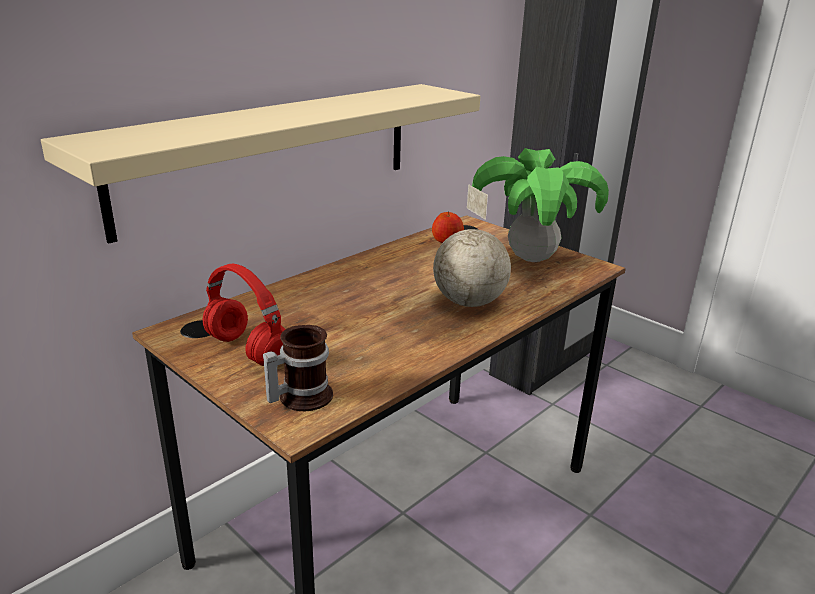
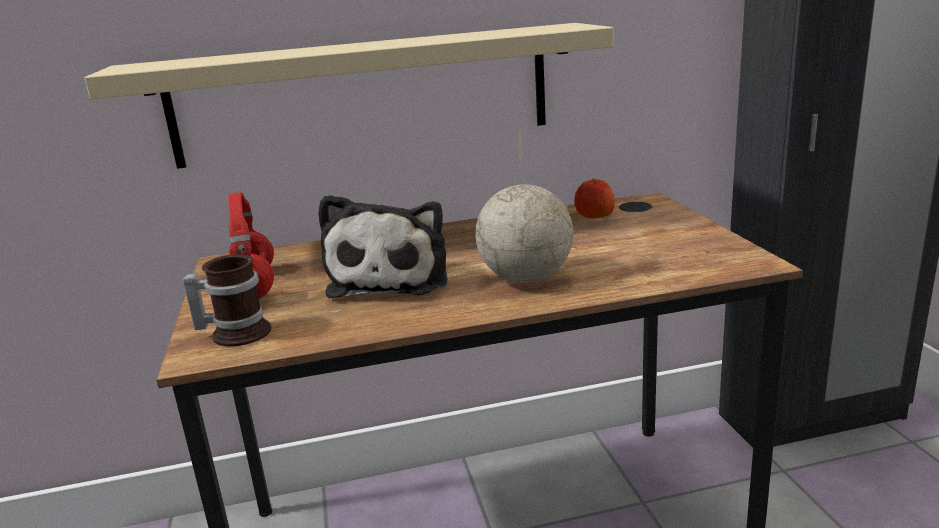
camera: 35 degrees right, 5 degrees down
(364, 320) = (392, 278): none -> plush toy
(532, 258) = (676, 244): potted plant -> none

